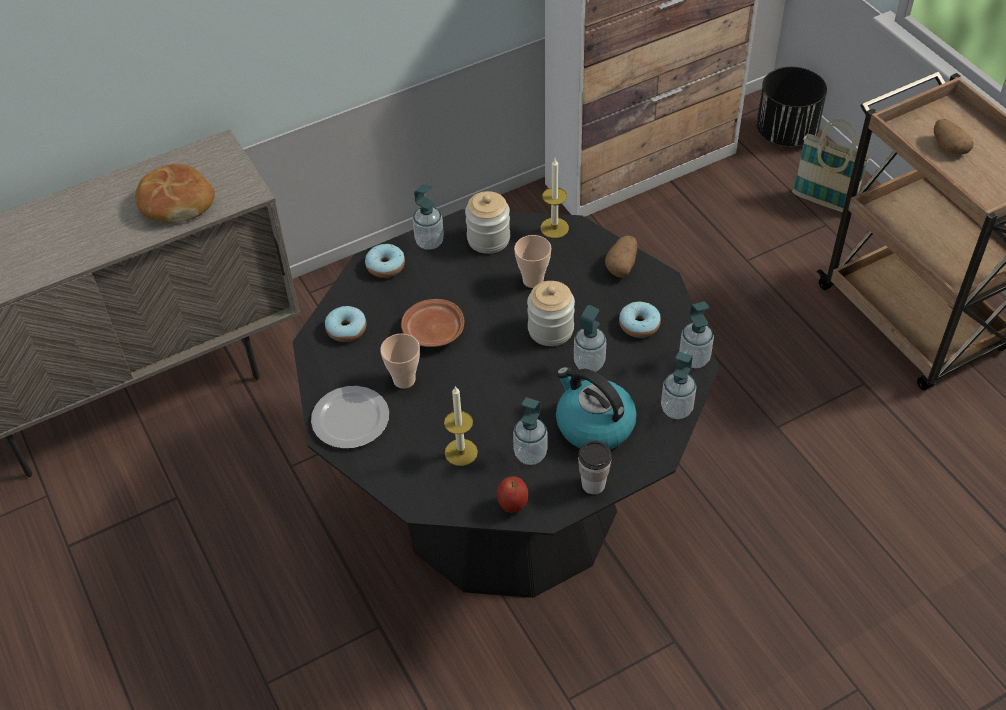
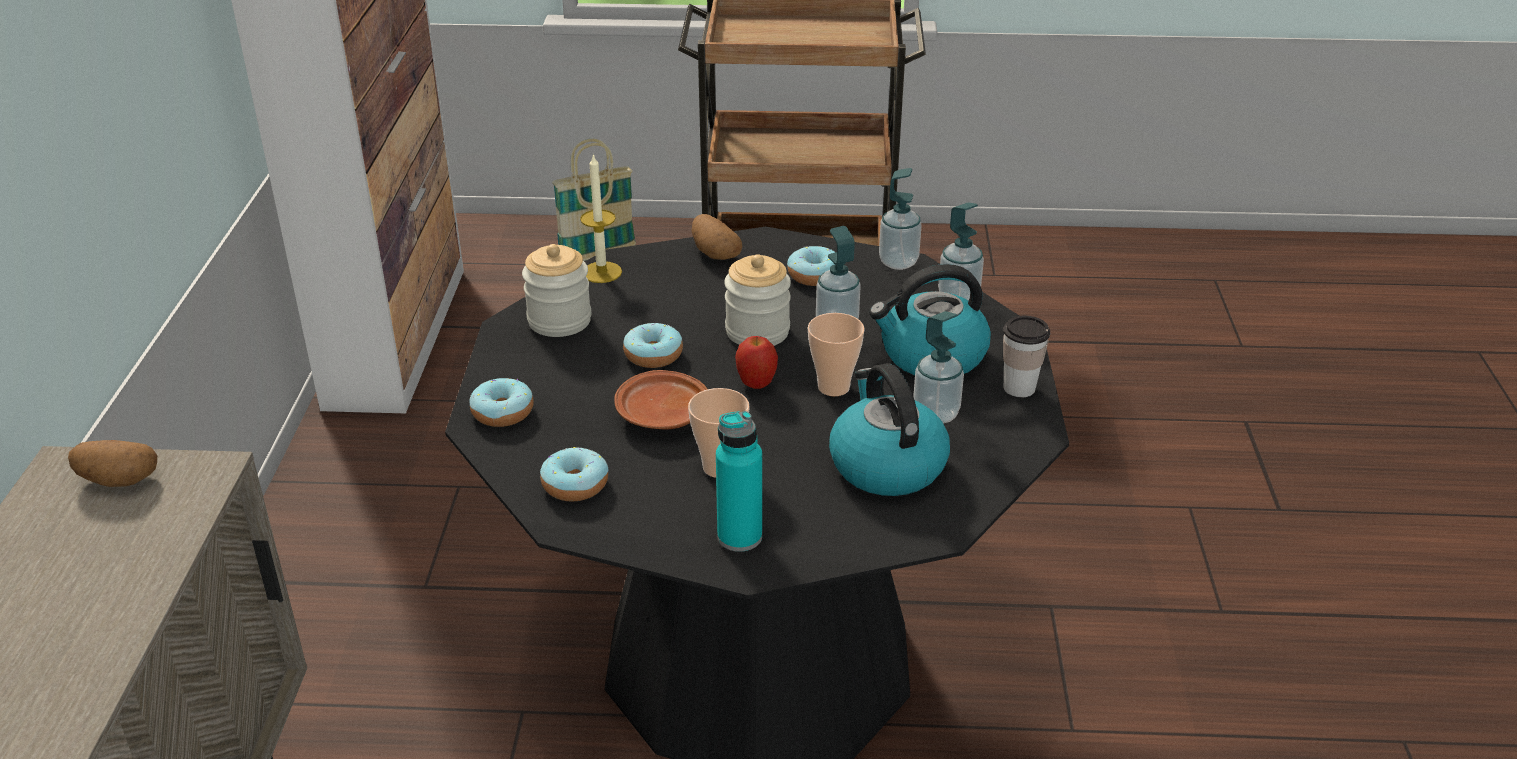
camera: 60 degrees left, 15 degrees down
(176, 203) = (115, 552): bread -> none
(350, 418) = (739, 537): plate -> turquoise bottle
(429, 242) = (506, 364): soap dispenser -> none
(461, 452) = (886, 465): candle -> kettle
(487, 296) = (653, 355): none -> donut
(513, 506) = (1005, 456): apple -> apple (756, 385)
(533, 280) = (666, 315): cup -> cup (833, 387)
(786, 133) = (481, 233): black planter -> none
(948, 147) = (782, 40): potato -> potato (117, 480)

